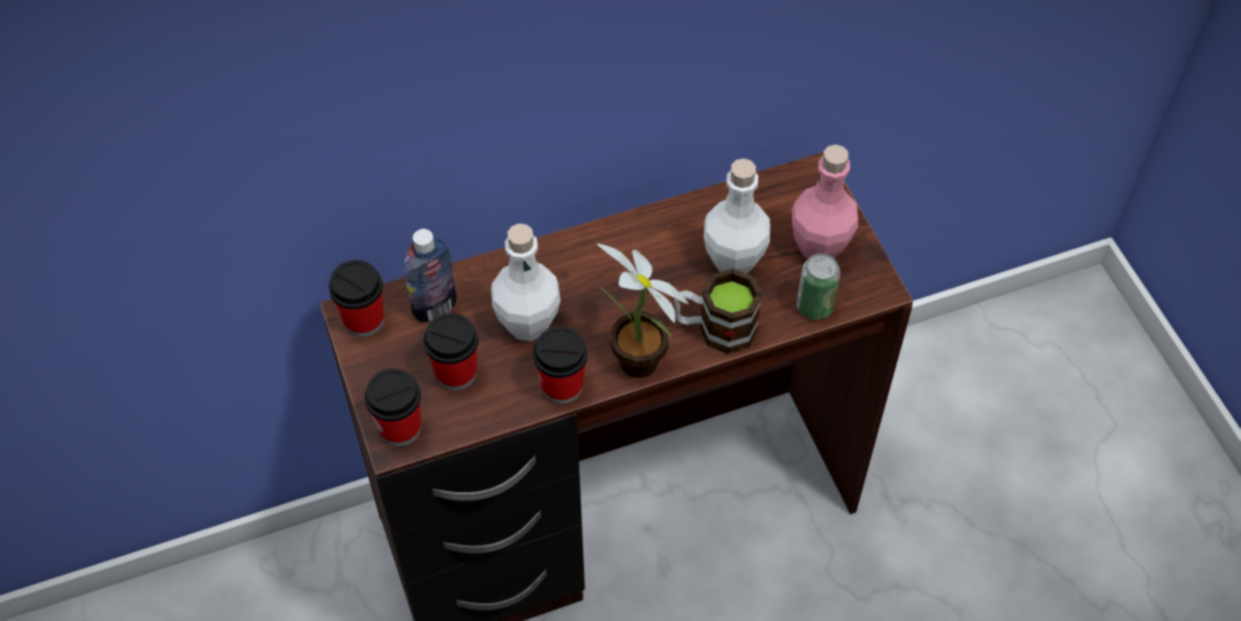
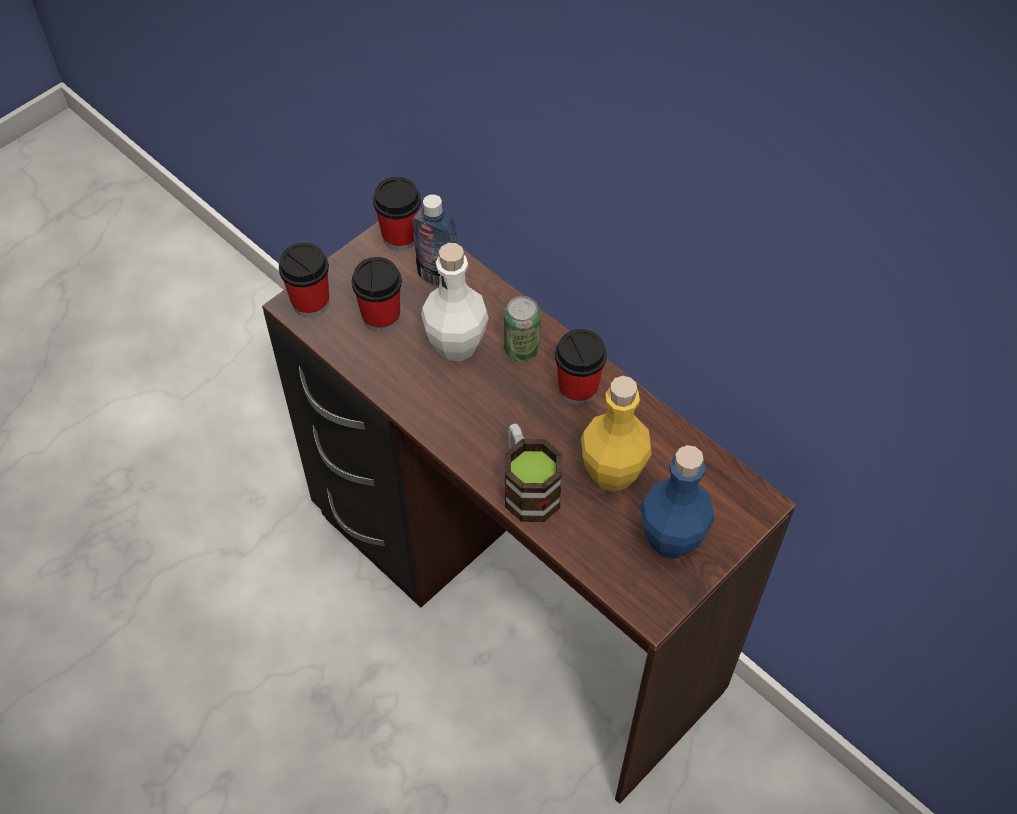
camera: 65 degrees right, 0 degrees up
(562, 386) = (405, 395): cup -> cup (578, 388)
(641, 367) = (454, 445): potted plant -> none
(734, 260) = (612, 473): white bottle -> yellow bottle
(814, 306) = (598, 560): can -> can (521, 349)
(819, 247) = (671, 539): pink bottle -> blue bottle

